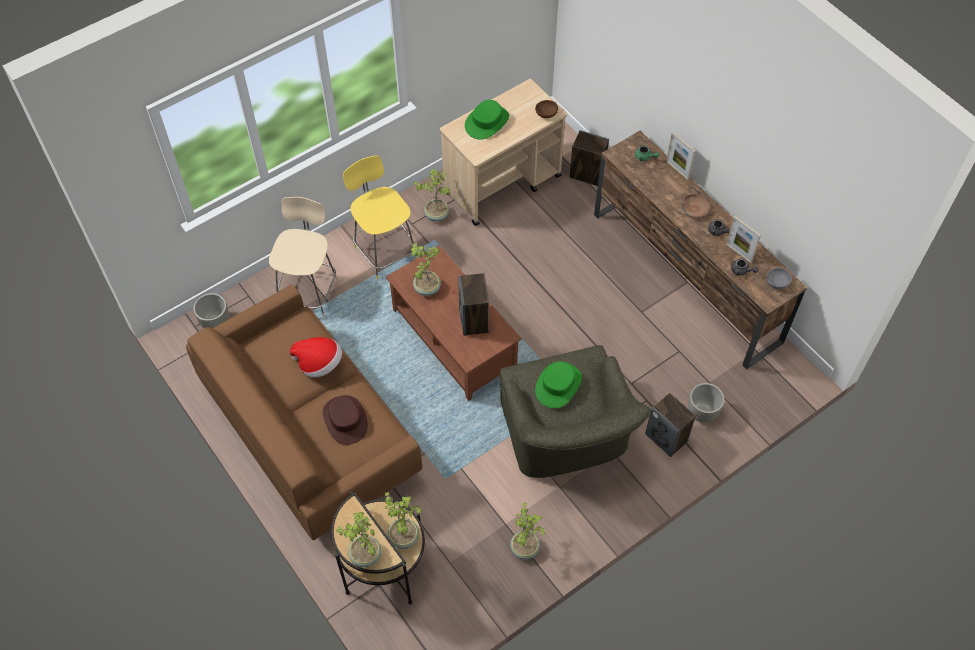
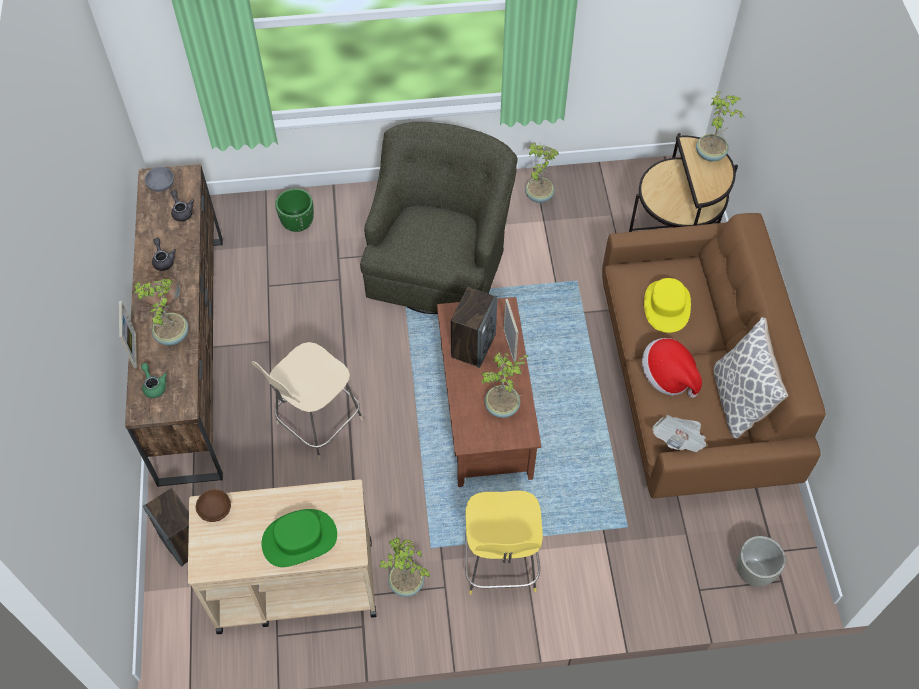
camera: 150 degrees left, 0 degrees up
(260, 373) = (738, 399): none -> pillow
(292, 322) = (679, 440): none -> newspaper
(308, 291) = (621, 557): beige stool -> beige stool (317, 423)
(345, 420) = (666, 306): brown hat -> yellow hat
(404, 536) = (659, 184): potted plant -> potted plant (171, 335)
(558, 385) = (435, 240): green hat -> none
(667, 438) = (348, 219): speaker -> none
(702, 413) = (298, 224): grey planter -> green planter
(738, 253) = (166, 229): picture frame -> picture frame (509, 345)

